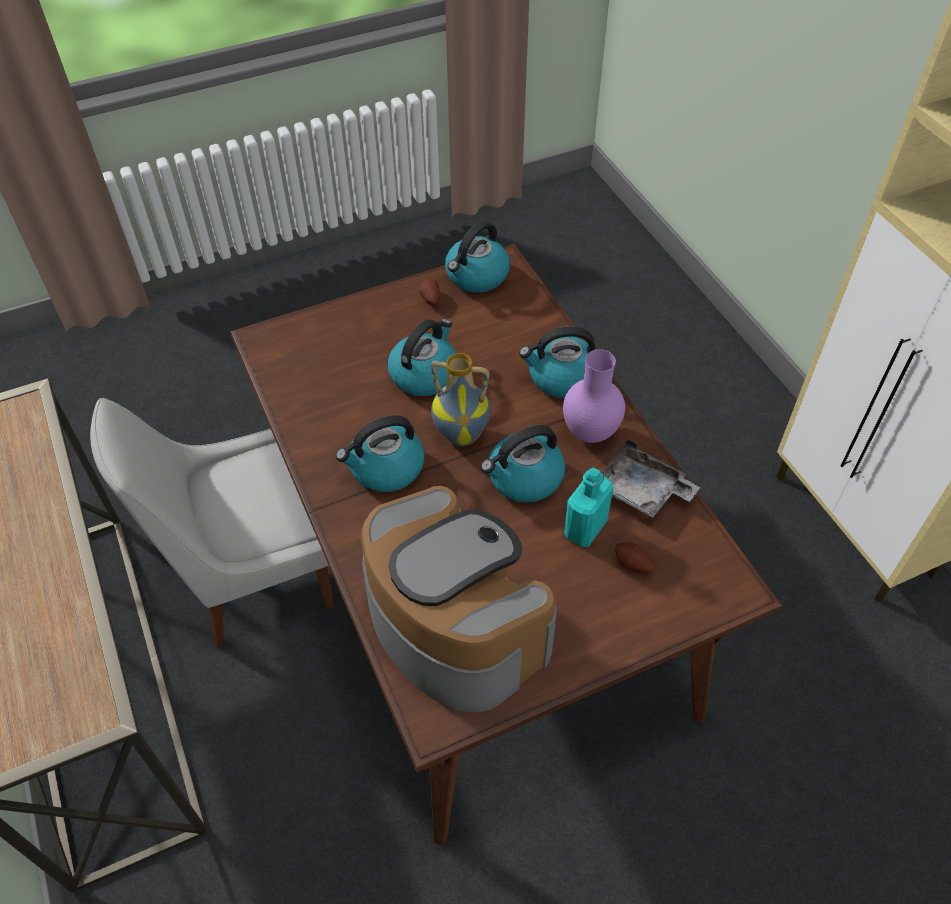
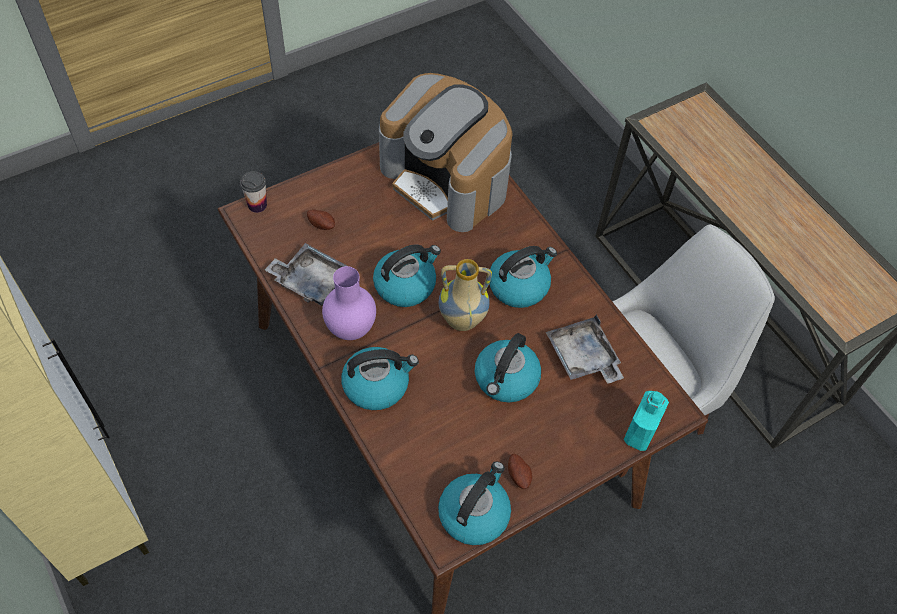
camera: 170 degrees right, 5 degrees up
(336, 389) = (583, 358): none -> grey tray
(585, 528) = (356, 248): turquoise bottle -> turquoise bottle (640, 433)
(726, 601) = (257, 205): none -> cup

